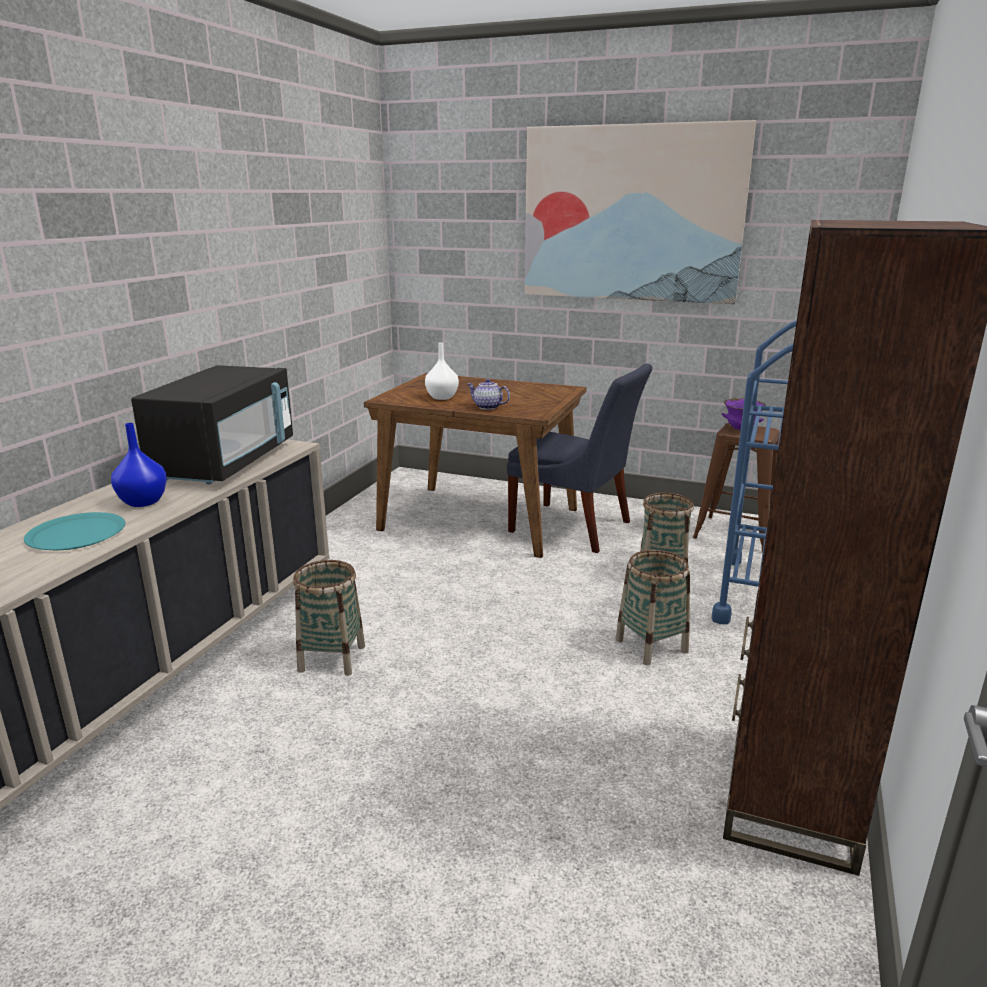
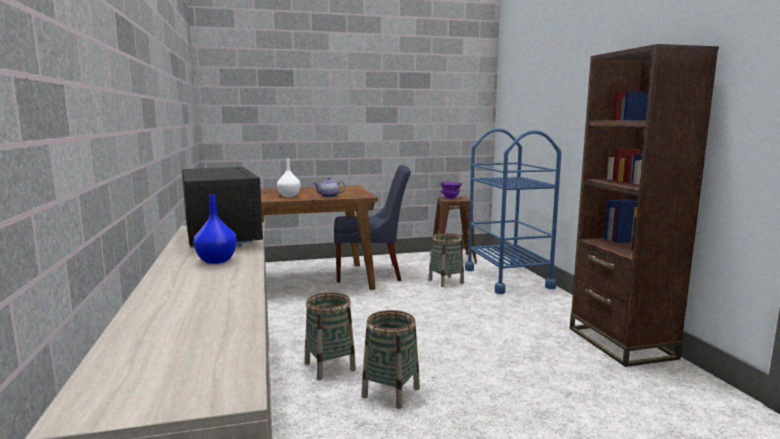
camera: 35 degrees left, 10 degrees down
(76, 533) = (211, 281): turquoise plate -> none
(631, 214) = (367, 83): picture -> none
(651, 645) = (487, 310): basket -> basket (391, 392)

